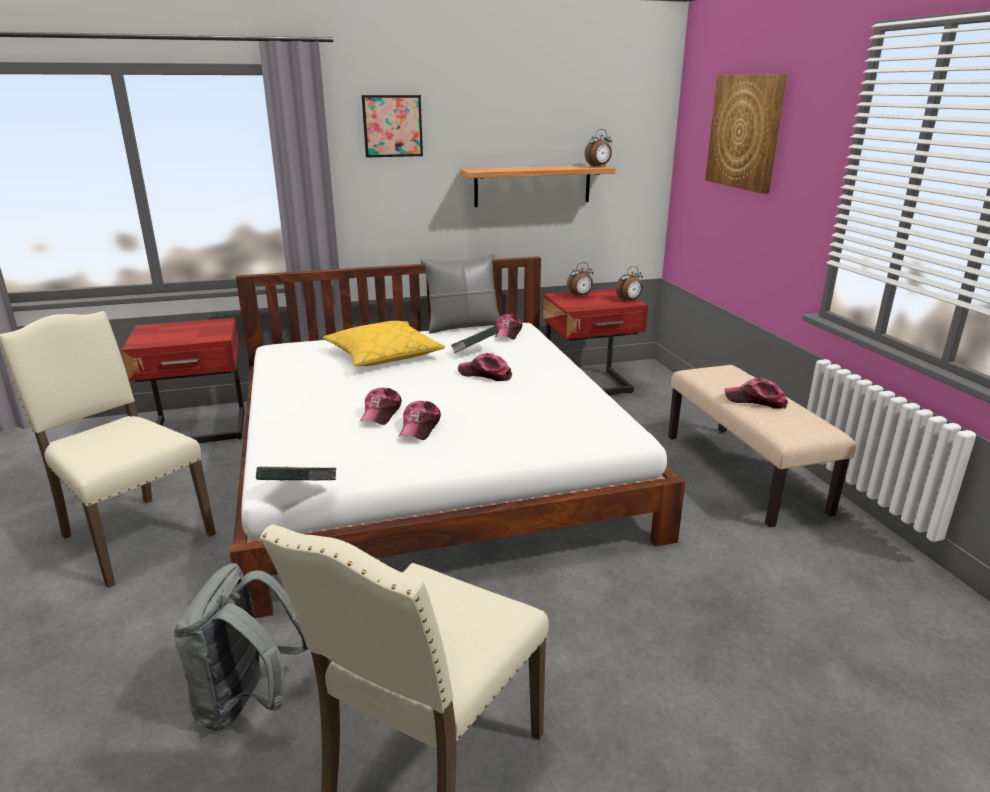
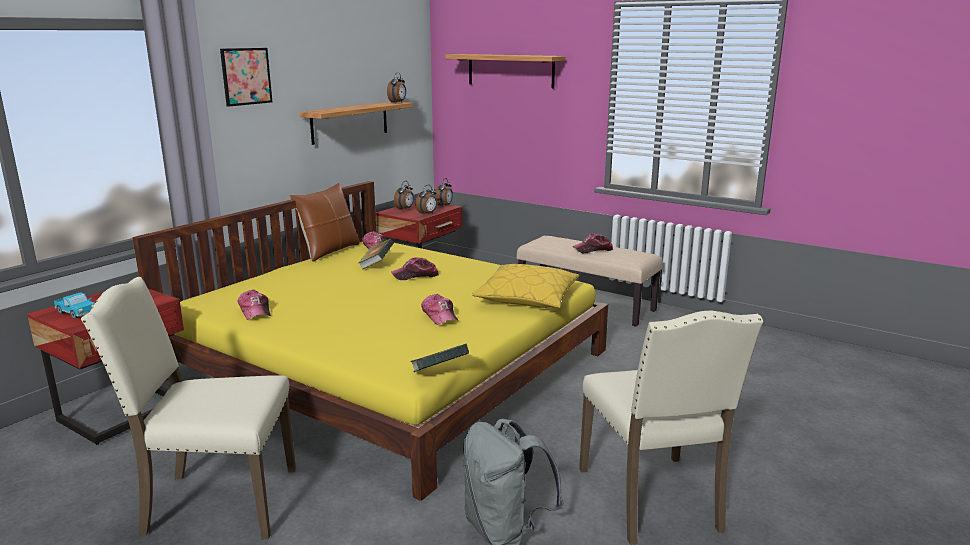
camera: 40 degrees left, 5 degrees down
(155, 334) = (77, 313): none -> toy truck
(381, 413) = (396, 316): cap -> cap (255, 311)
(384, 355) = (308, 284): yellow pillow -> yellow pillow (527, 297)
(431, 465) = (390, 364): white bed -> yellow bed
(463, 326) = (329, 251): grey pillow -> brown pillow
(591, 306) = (427, 214): none -> alarm clock
(745, 132) = (510, 70): picture -> shelf

